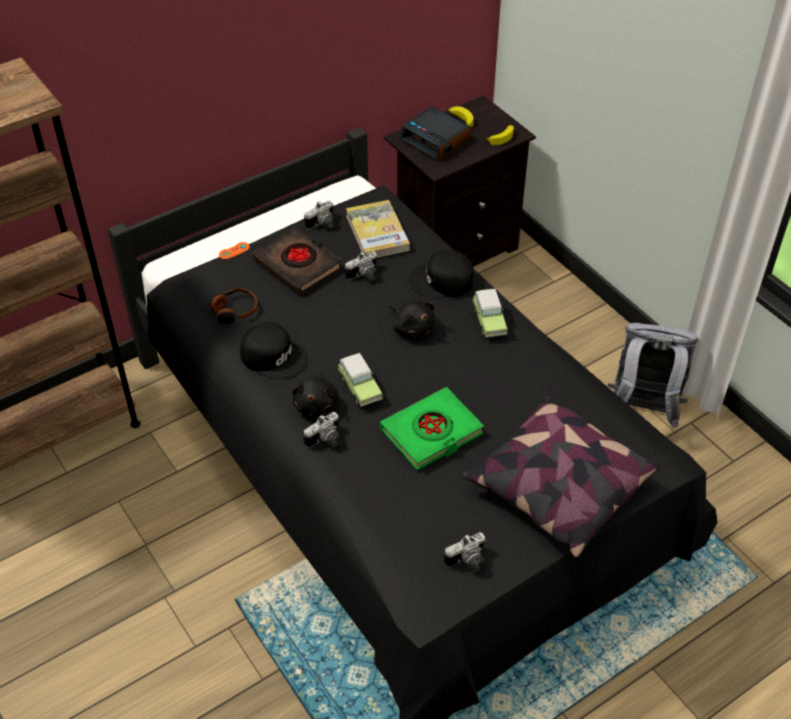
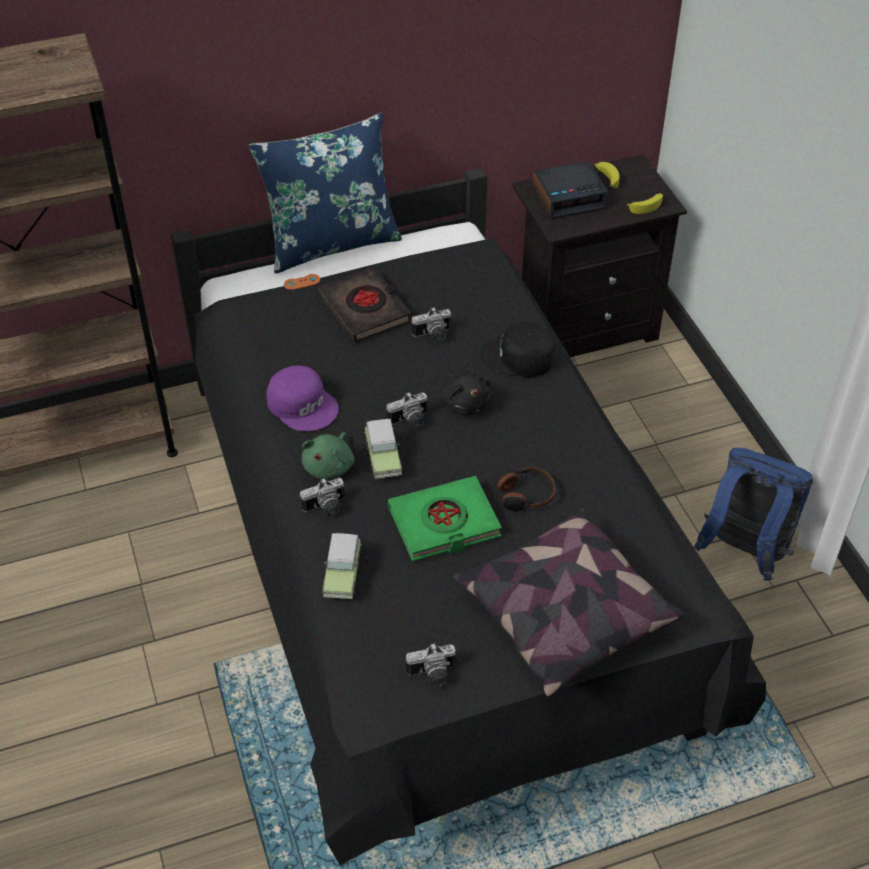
camera: 15 degrees right, 0 degrees up
(233, 311) = (277, 347): headphones -> headphones (523, 495)
(246, 213) = (331, 243): none -> blue pillow
(273, 355) = (303, 404): black cap -> purple cap
(316, 404) = (330, 466): black plush toy -> green plush toy
(323, 225) = (408, 270): camera -> camera (410, 421)
(377, 233) = (465, 290): book -> none
(436, 140) = (569, 196): alarm clock -> alarm clock turned 75 degrees counterclockwise
(489, 321) = (554, 412): toy car -> toy car (343, 574)
(642, 409) = (743, 552): grey backpack -> blue backpack

